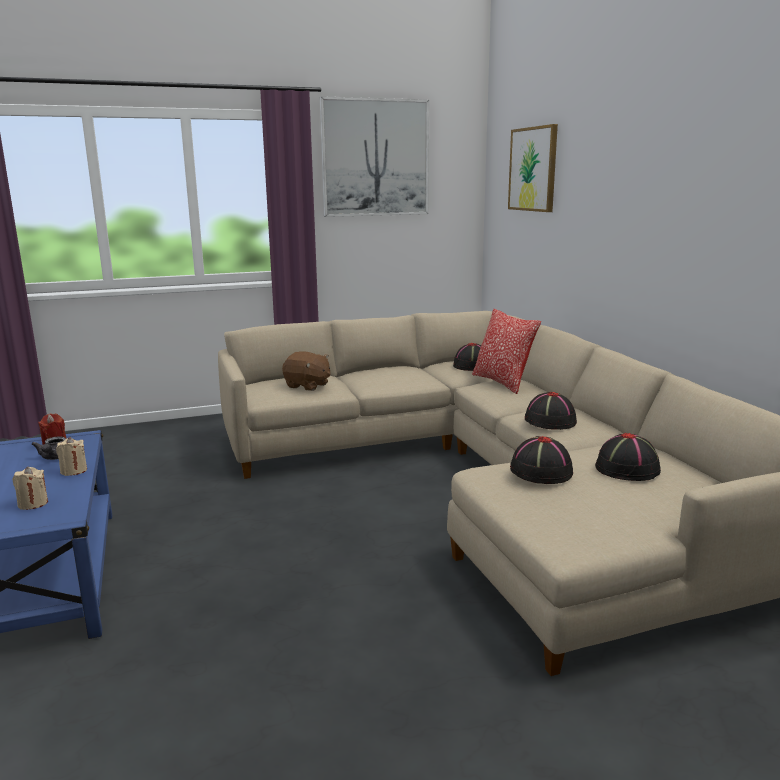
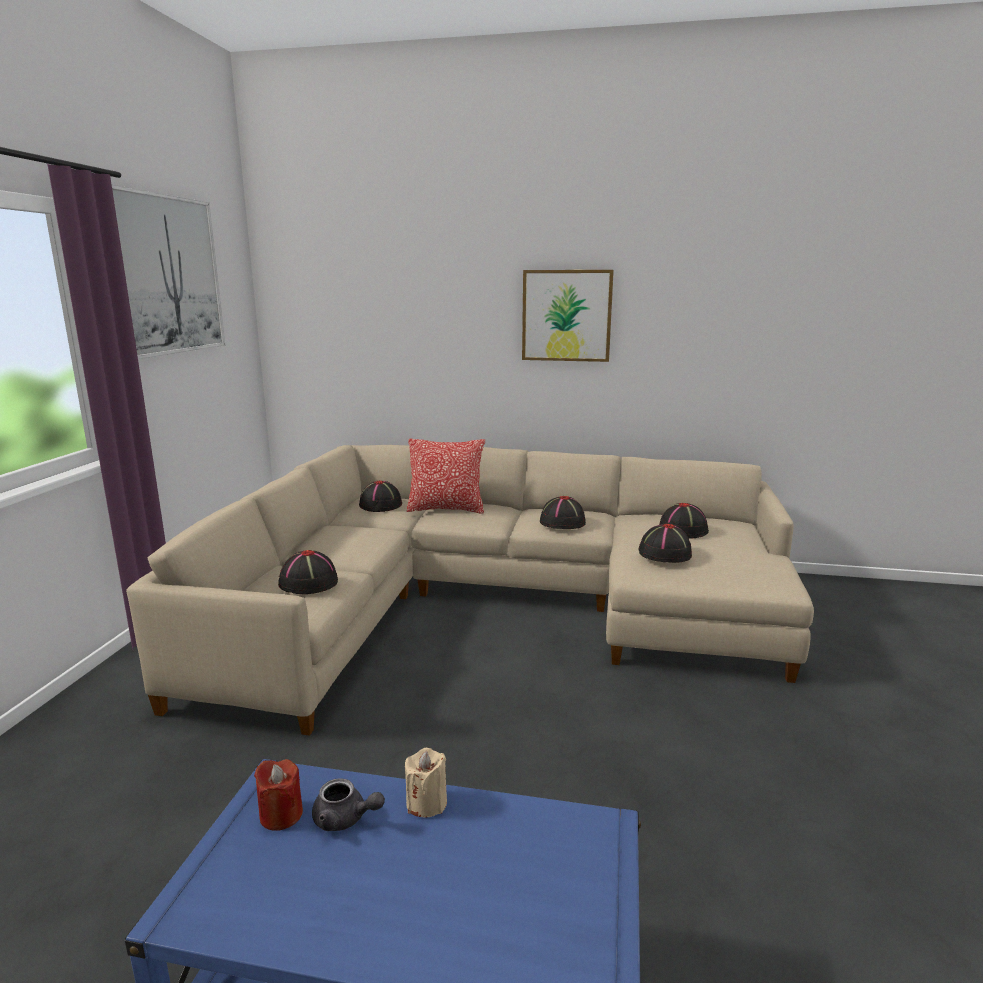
camera: 60 degrees left, 0 degrees up
(33, 504) = (528, 856): beige candle -> none
(307, 386) = (308, 583): brown plush toy -> black hat
(533, 169) = (359, 291): picture -> picture (566, 315)

